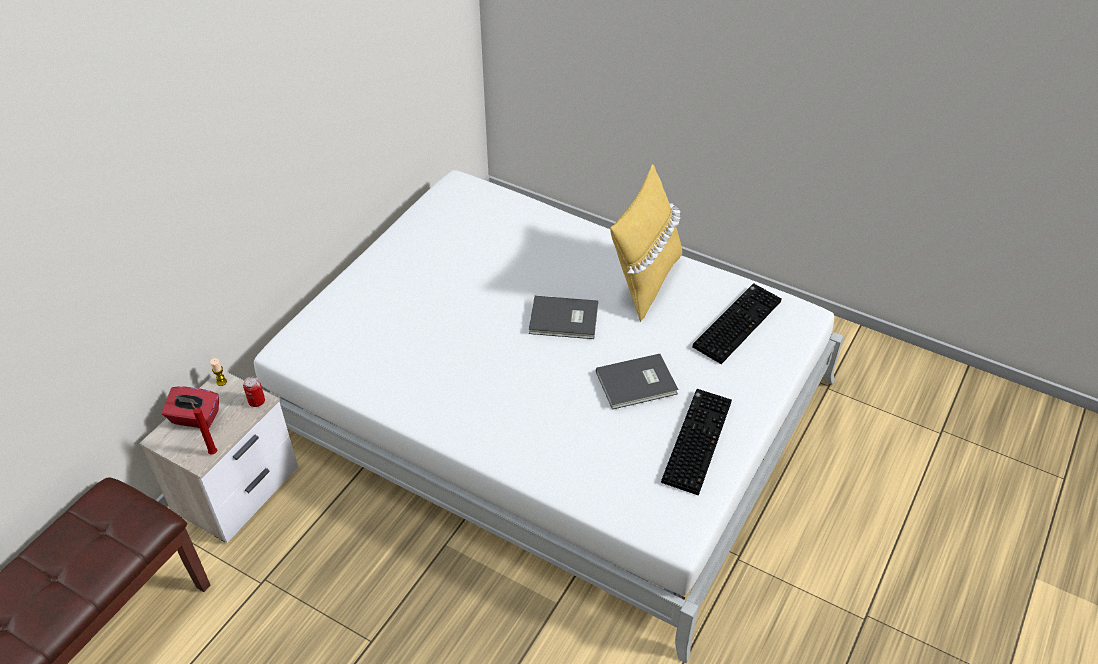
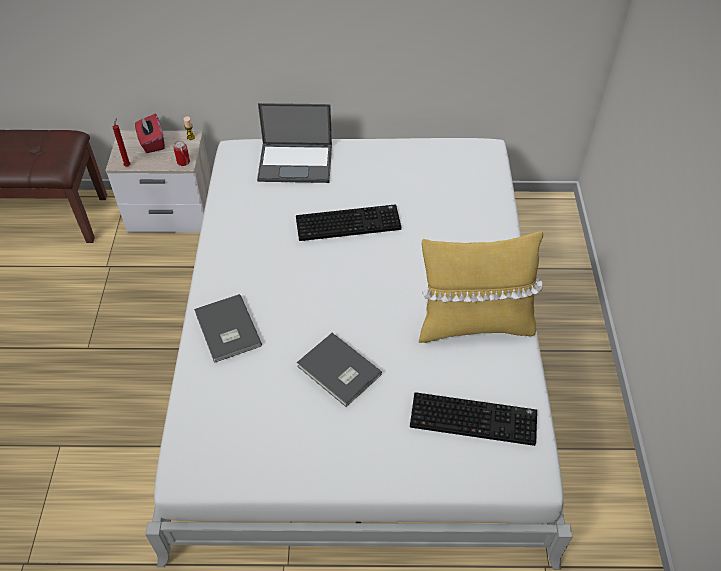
camera: 60 degrees right, 5 degrees up
(352, 311) = (296, 162): none -> laptop
(564, 320) = (377, 288): grey book -> grey book (226, 331)
(695, 440) = (301, 444): keyboard -> keyboard (349, 222)

